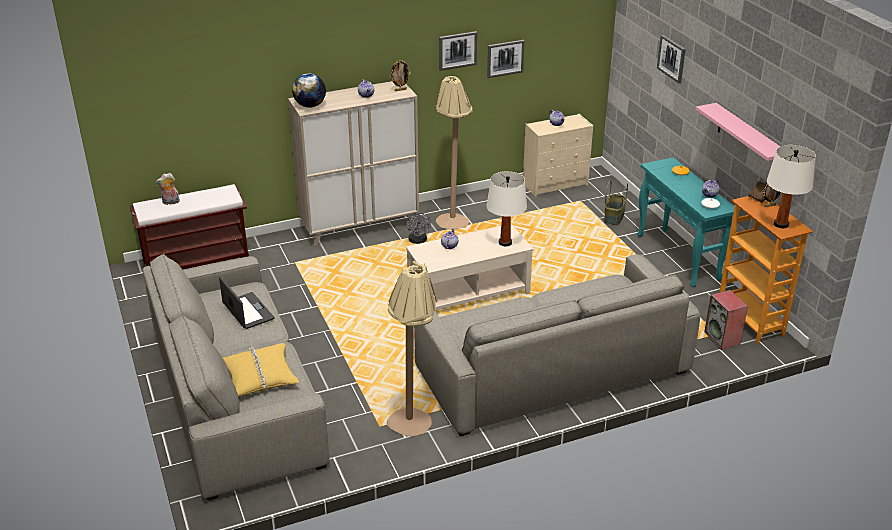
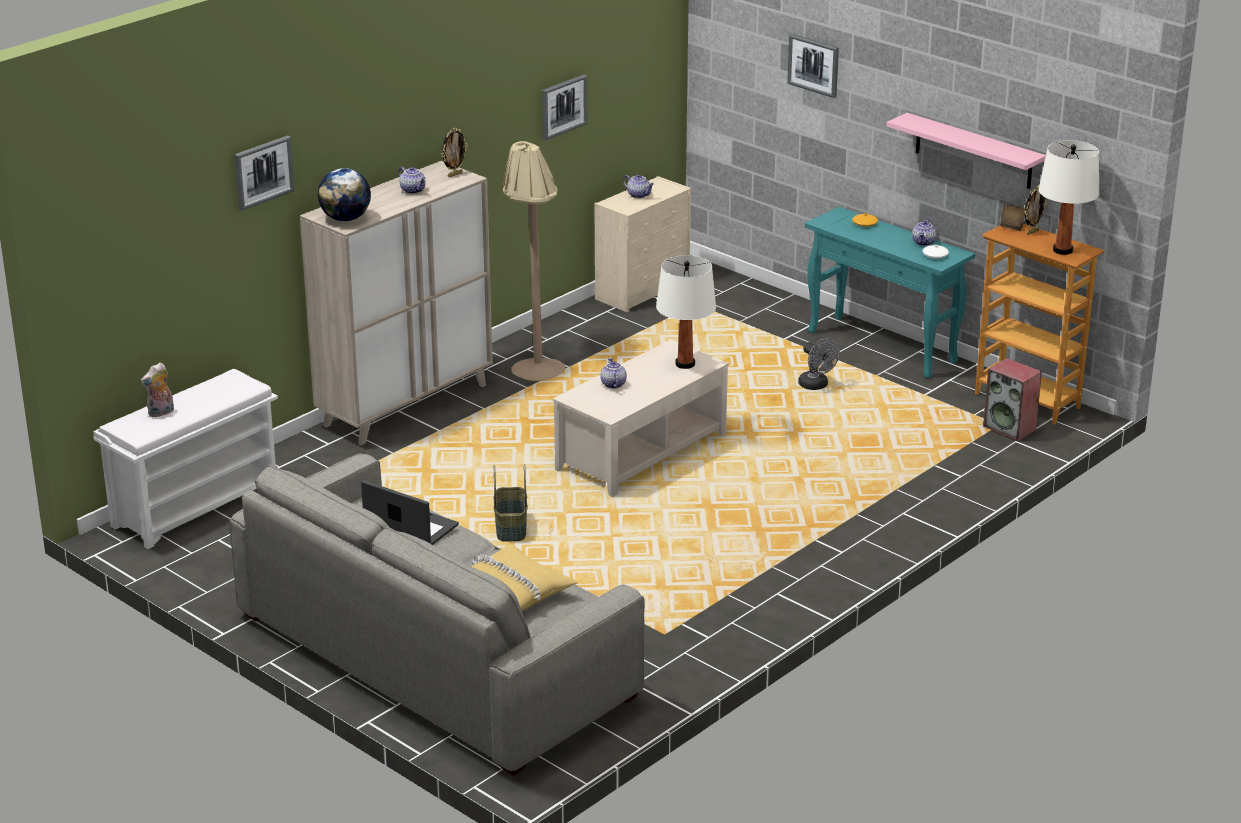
camera: 25 degrees left, 5 degrees down
(197, 260) = (196, 505): brown bench -> white bench
(412, 429) = (710, 626): beige floor lamp -> none
(418, 241) = (511, 405): grey fan -> grey fan (816, 386)
(457, 50) = (506, 104): picture -> picture (263, 172)
(552, 371) = (832, 516): grey sofa -> none
(613, 217) = (758, 316): basket -> basket (510, 528)

